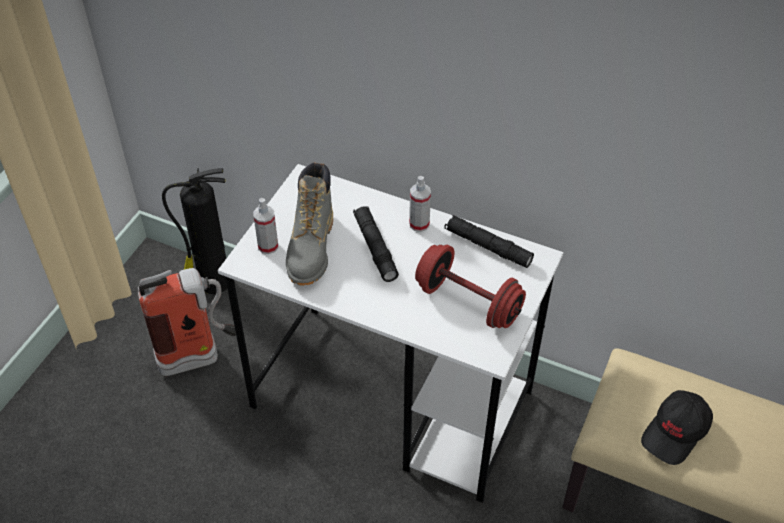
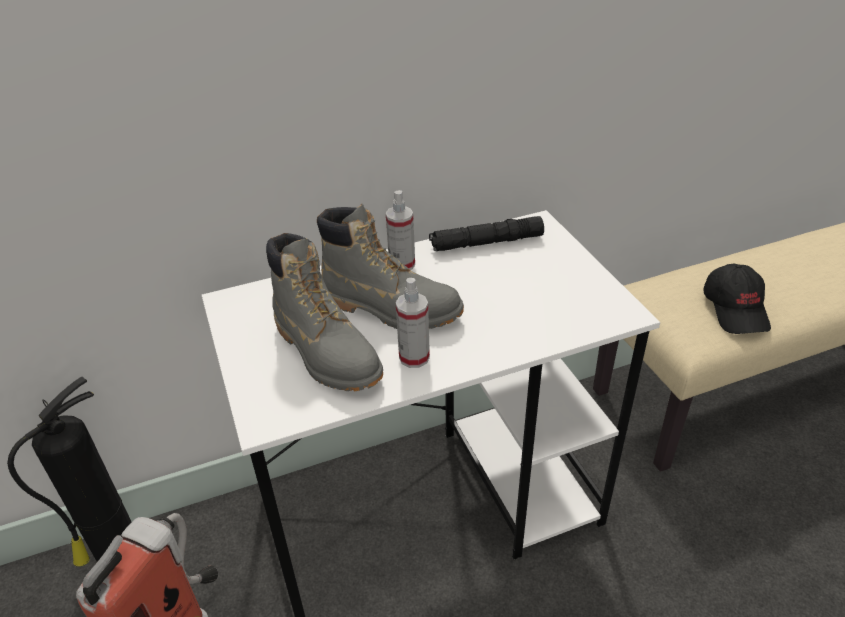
camera: 45 degrees left, 10 degrees down
(268, 246) = (273, 383): spray bottle -> spray bottle (414, 357)
(375, 248) = (391, 308): black flashlight -> grey boot
(468, 302) = (539, 290): red dumbbell -> none

